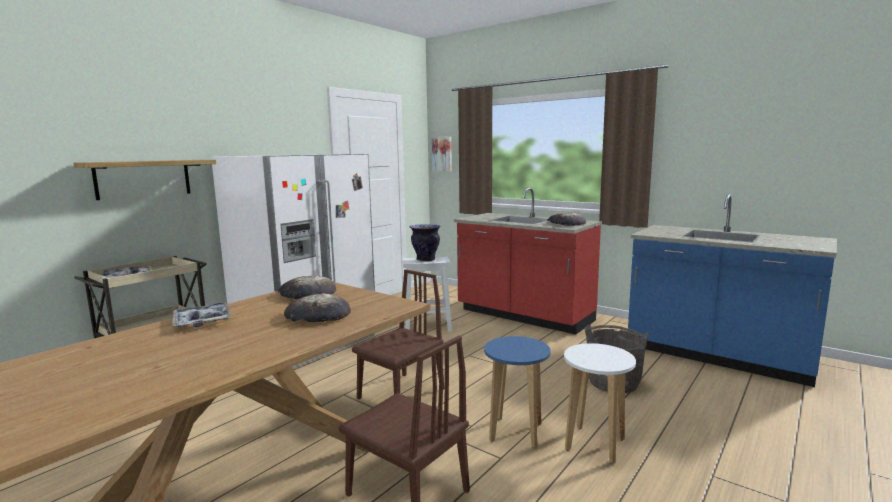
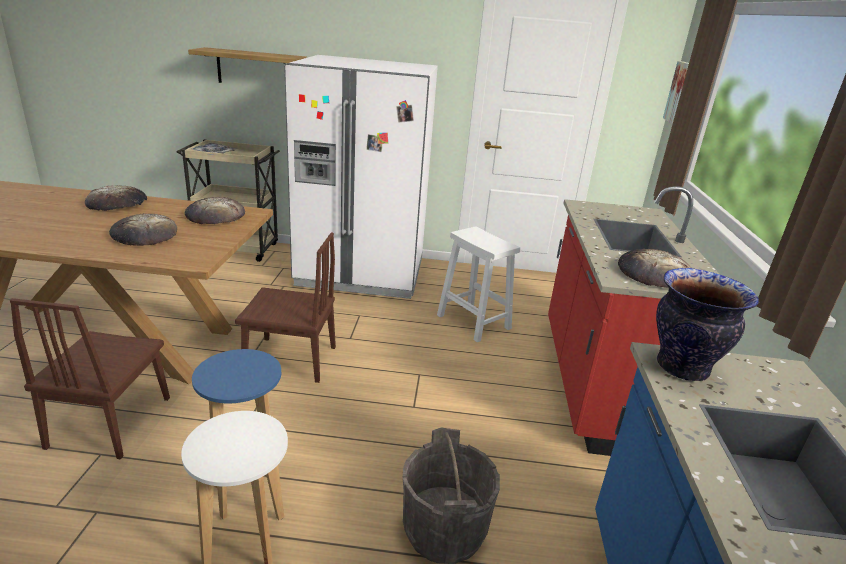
camera: 55 degrees right, 15 degrees up
(202, 321) = (117, 203): tray -> bread
(426, 260) = (485, 239): vase -> vase (683, 368)

